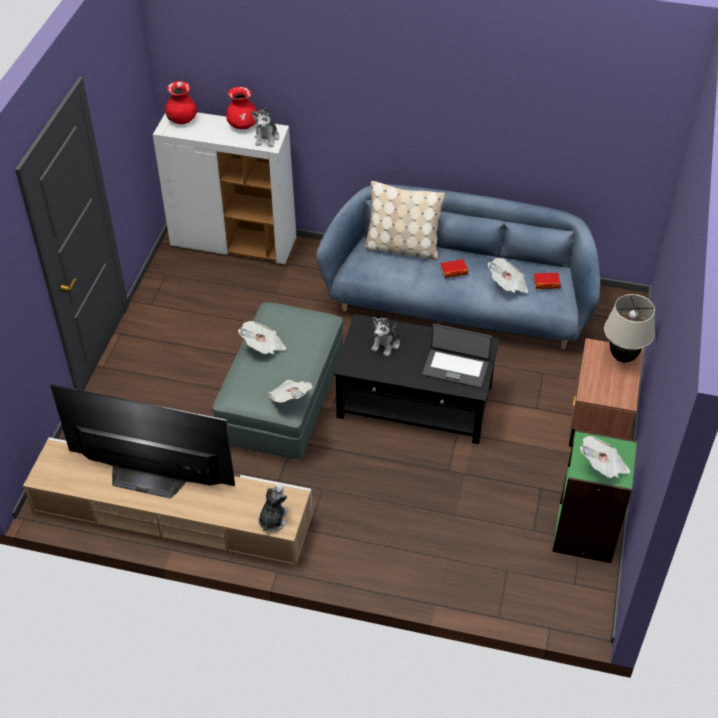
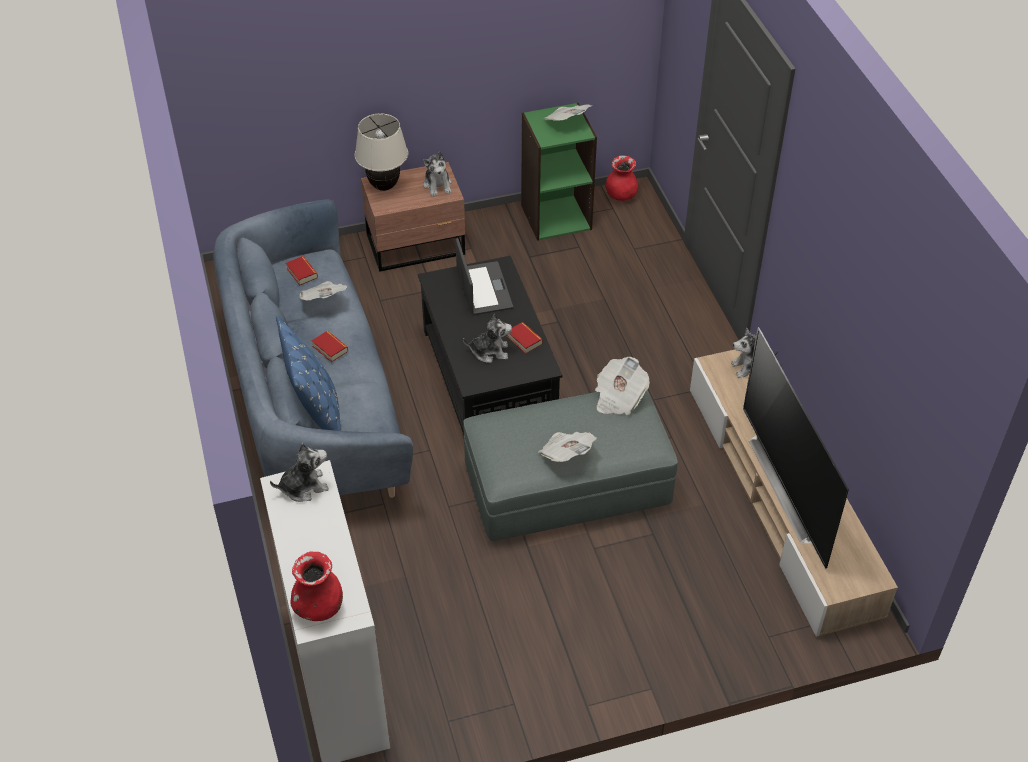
camera: 120 degrees left, 0 degrees up
(243, 125) = (290, 527): red vase -> red vase (621, 195)
(383, 367) = (524, 340): none -> book
(402, 248) = (315, 408): beige pillow -> blue pillow
(605, 391) = (438, 185): none -> plush toy

